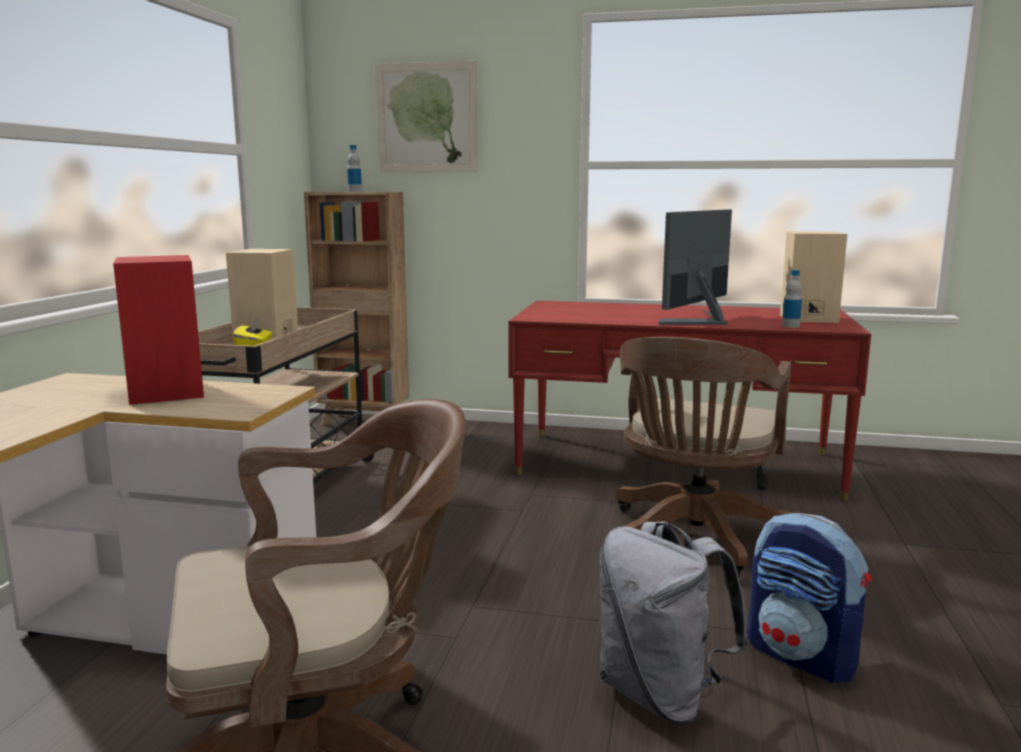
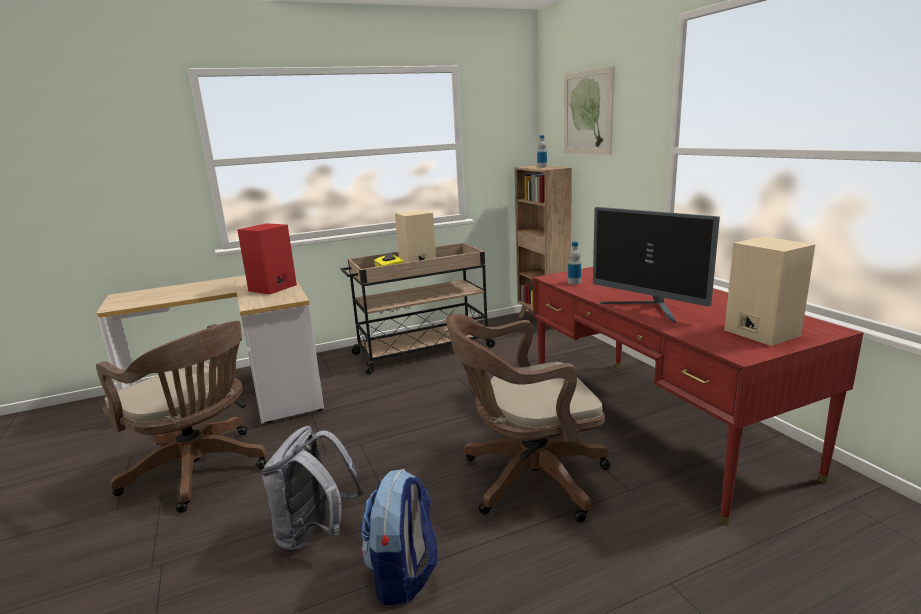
camera: 55 degrees right, 5 degrees up
(699, 321) = (648, 309): monitor -> monitor turned 135 degrees counterclockwise
(790, 326) = (702, 335): bottle -> bottle (574, 283)

